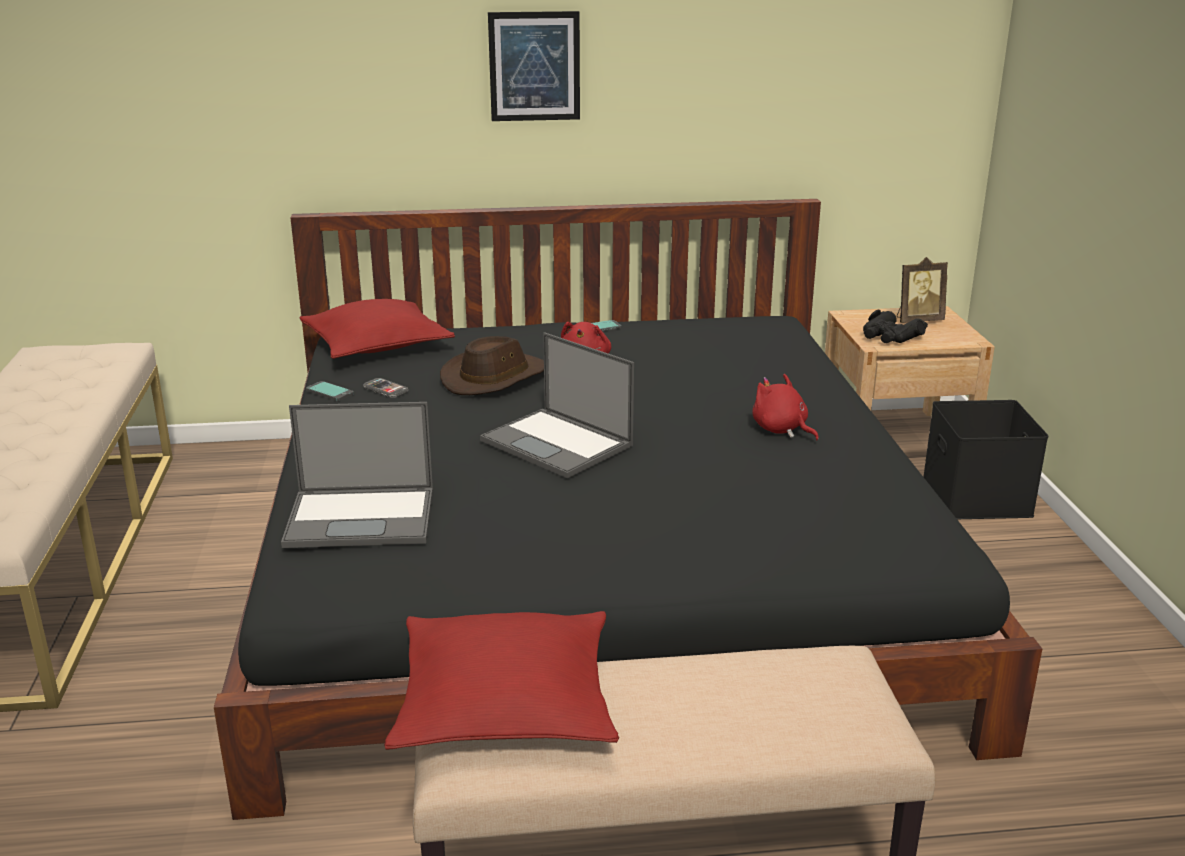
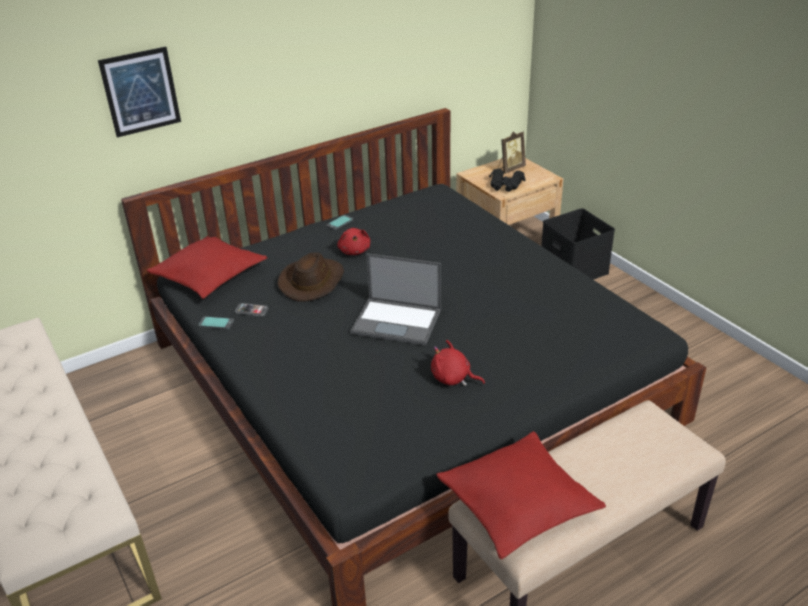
camera: 25 degrees left, 10 degrees up
(363, 517) = (336, 413): laptop -> none
(534, 66) = (270, 60): picture -> picture (141, 92)
(781, 430) = (508, 273): red plush toy -> red plush toy (453, 378)

